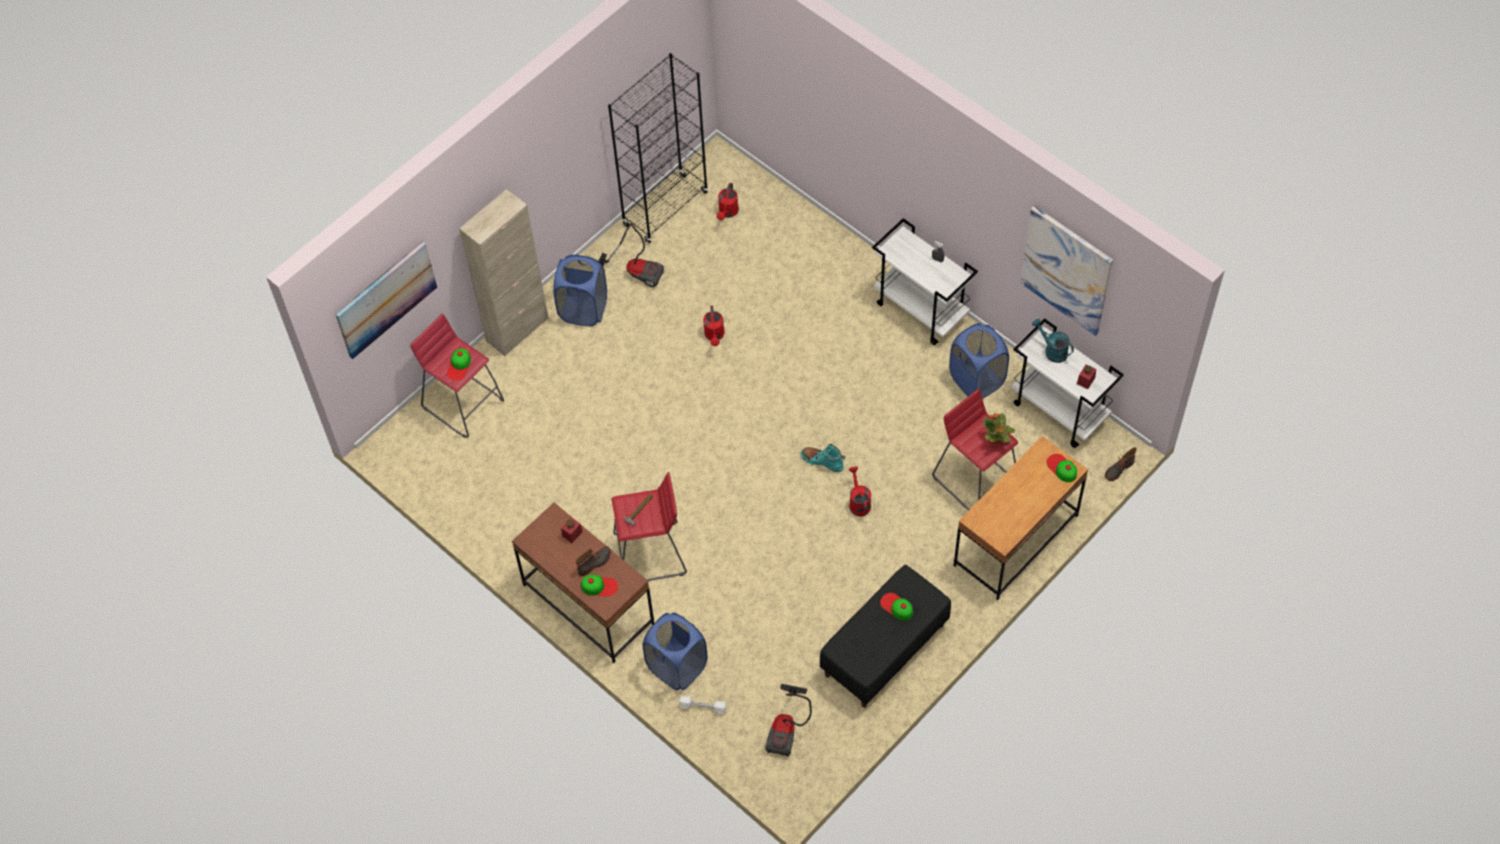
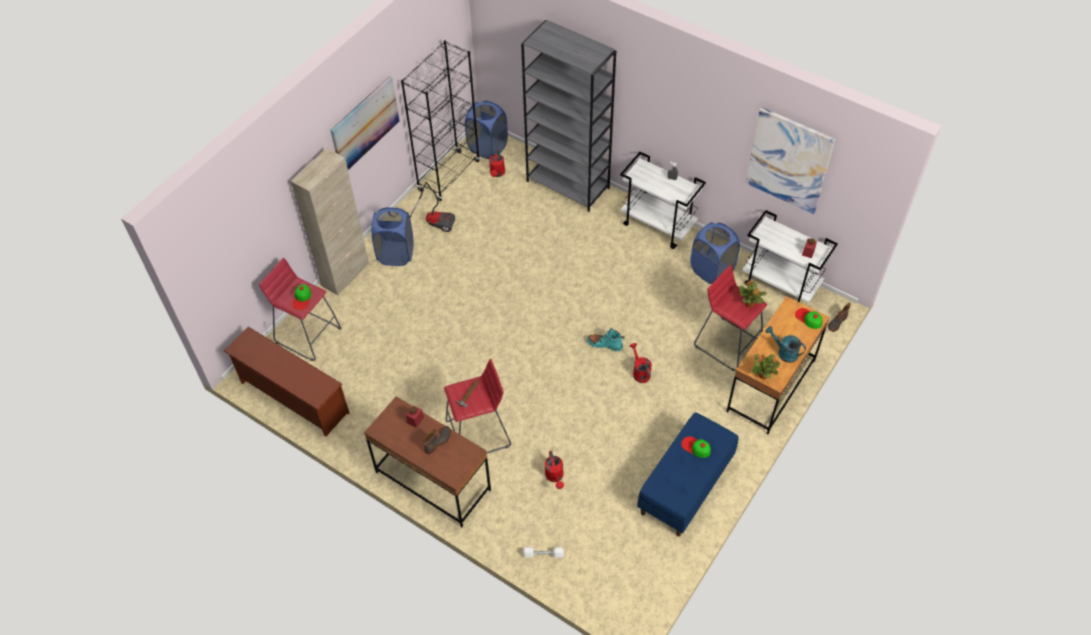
camera: 10 degrees left, 5 degrees down
(385, 299) = (233, 243): picture -> picture (364, 124)
(436, 481) = (293, 398): none -> brown shoe rack
(599, 586) = (445, 460): cap -> none
(677, 667) = (515, 523): blue laundry basket -> blue laundry basket (487, 147)
(714, 336) = (502, 261): red watering can -> red watering can (555, 477)
(787, 728) = (618, 563): vacuum cleaner -> none
(817, 239) = (568, 184): none -> grey bookcase
(884, 650) = (685, 487): black bench -> blue bench
(990, 532) = (763, 375): none -> potted plant
(1052, 350) = (776, 233): turquoise watering can -> turquoise watering can (784, 352)

